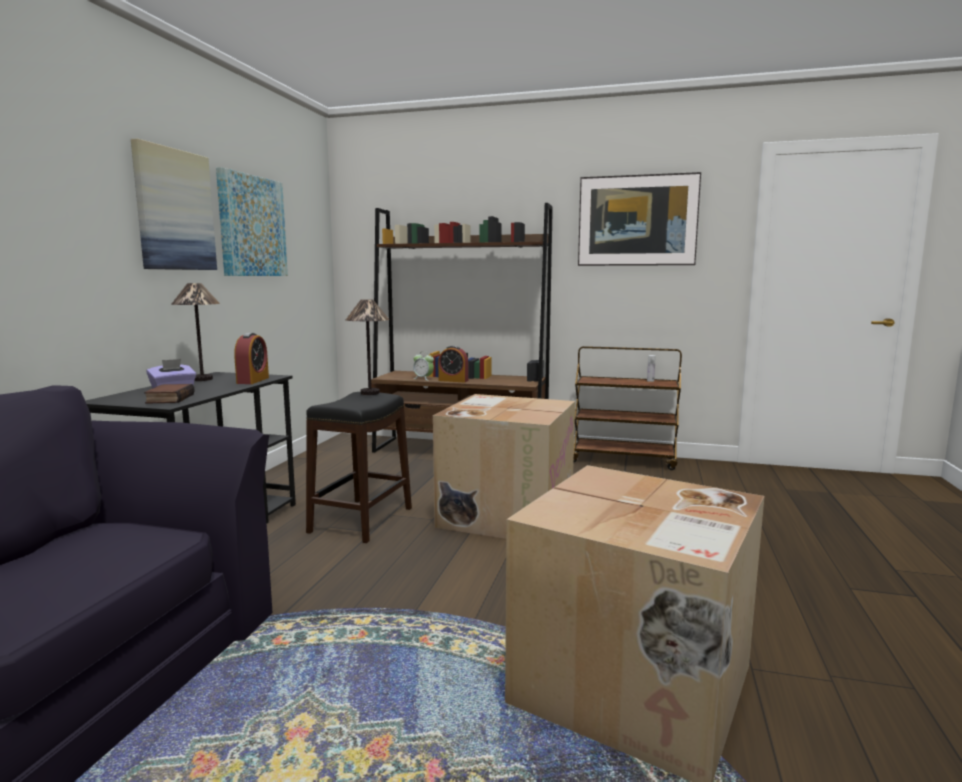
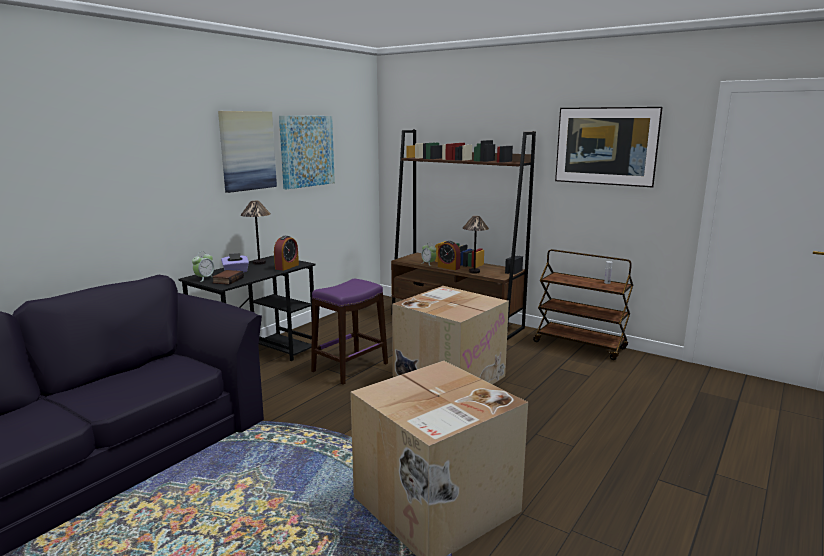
camera: 20 degrees right, 5 degrees up
(125, 399) = (204, 278): none -> alarm clock
(362, 520) = (350, 367): black stool -> purple stool
(369, 393) = (360, 281): table lamp -> table lamp (474, 272)

